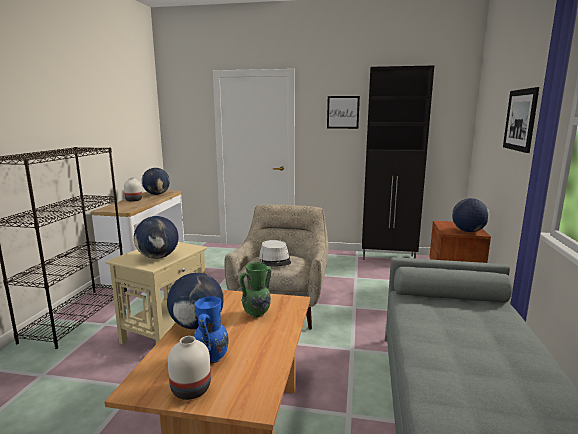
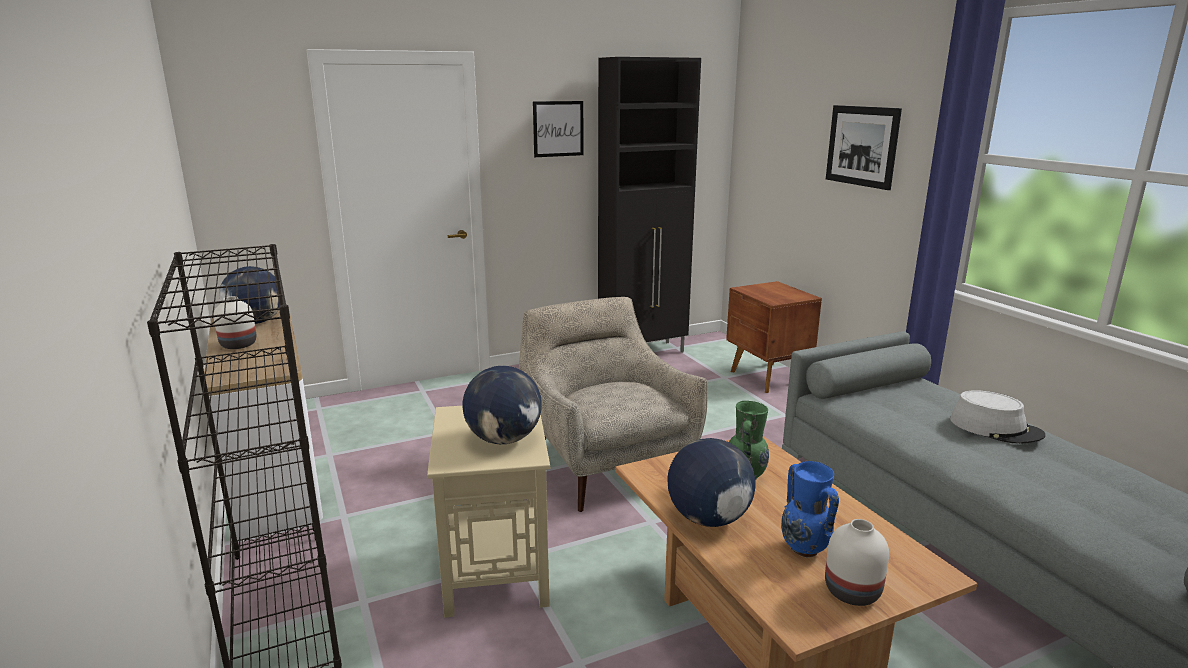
camera: 35 degrees left, 5 degrees up
(275, 260) = (612, 395): grey hat -> grey hat (995, 428)
(468, 231) = (791, 296): globe -> none

